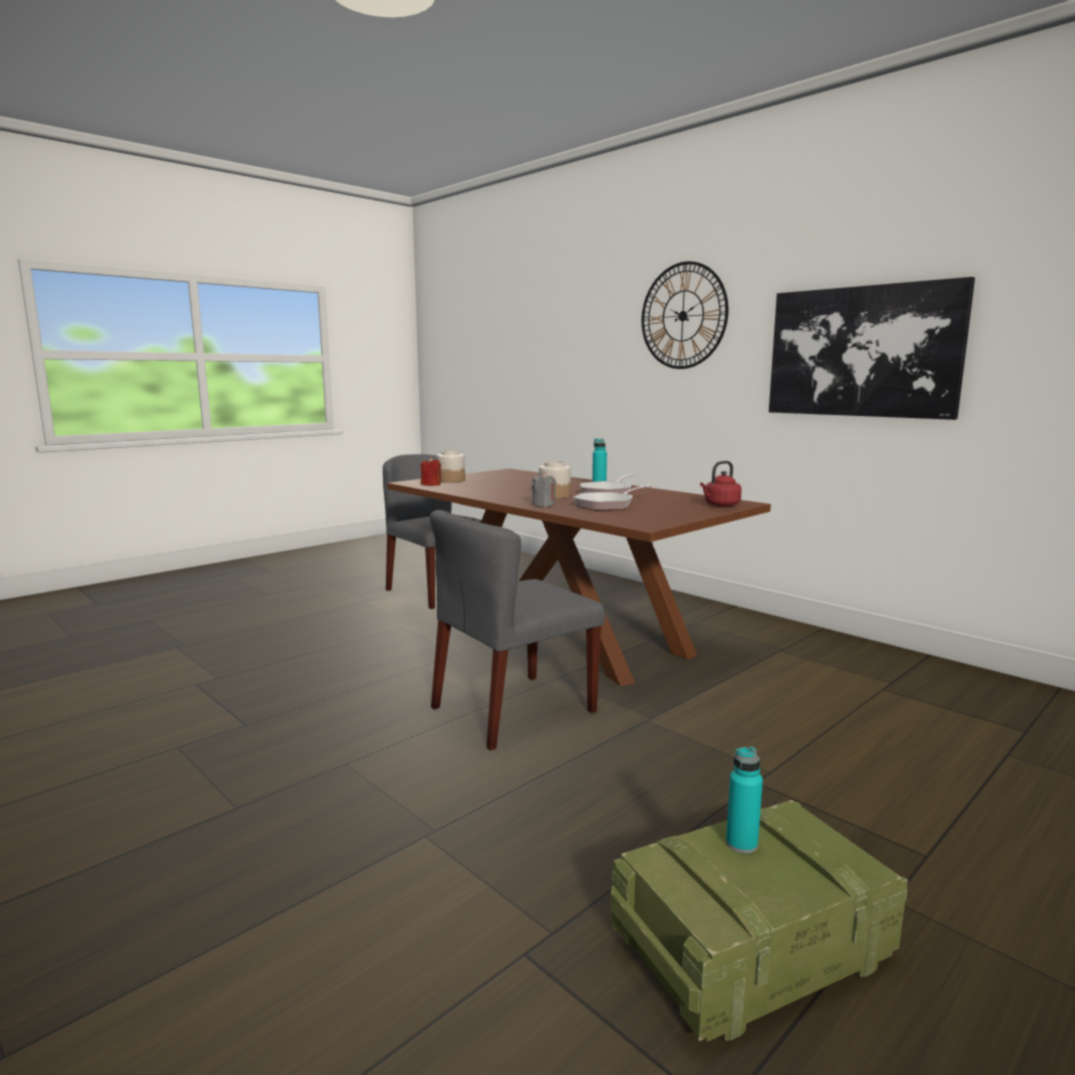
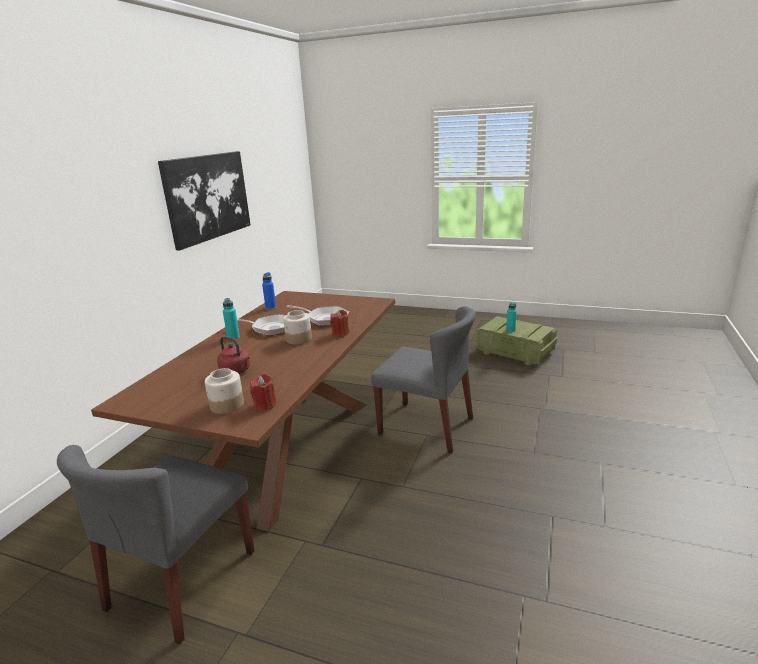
camera: 115 degrees left, 10 degrees up
(543, 505) = (340, 333): grey candle -> red candle
(683, 316) = (86, 185): wall clock -> none
(688, 496) = (271, 308): none -> blue bottle
(720, 505) = (300, 297): red kettle -> red kettle (236, 371)

